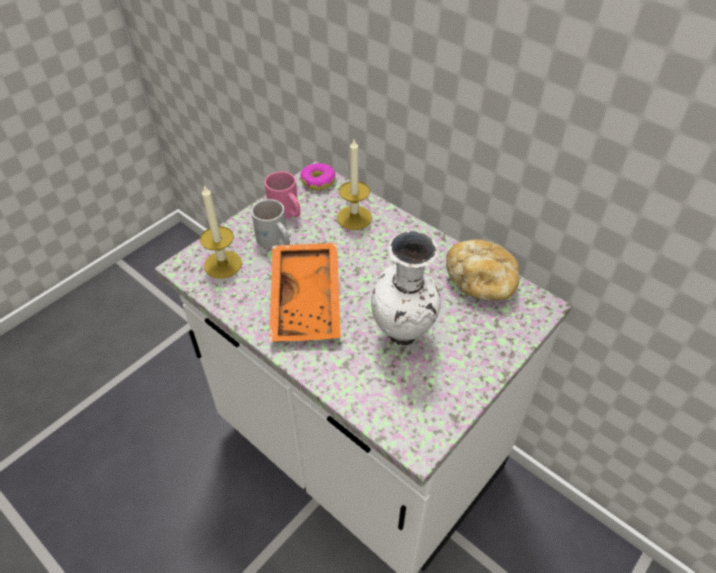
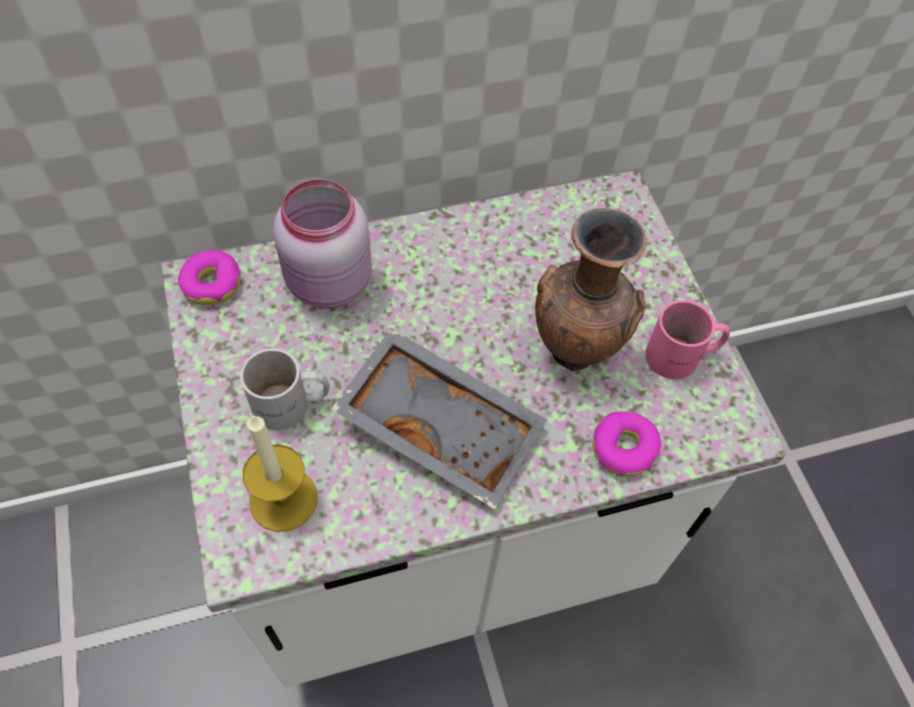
camera: 60 degrees left, 10 degrees up
(286, 212) = (242, 359): pink mug -> pink mug (682, 357)
(308, 301) = (442, 424): orange tray -> grey tray
(354, 217) = (327, 284): candle -> pink jar
(356, 387) = (623, 448): none -> donut
(404, 335) = (576, 351): white vase -> brown vase
(481, 282) = (548, 225): bread -> none

